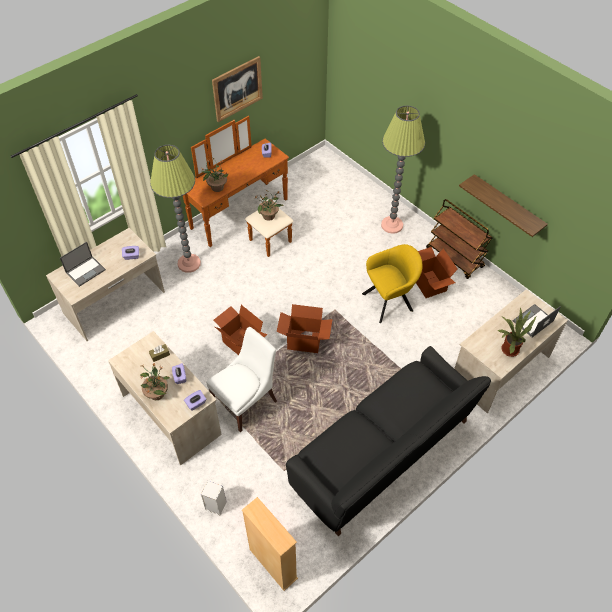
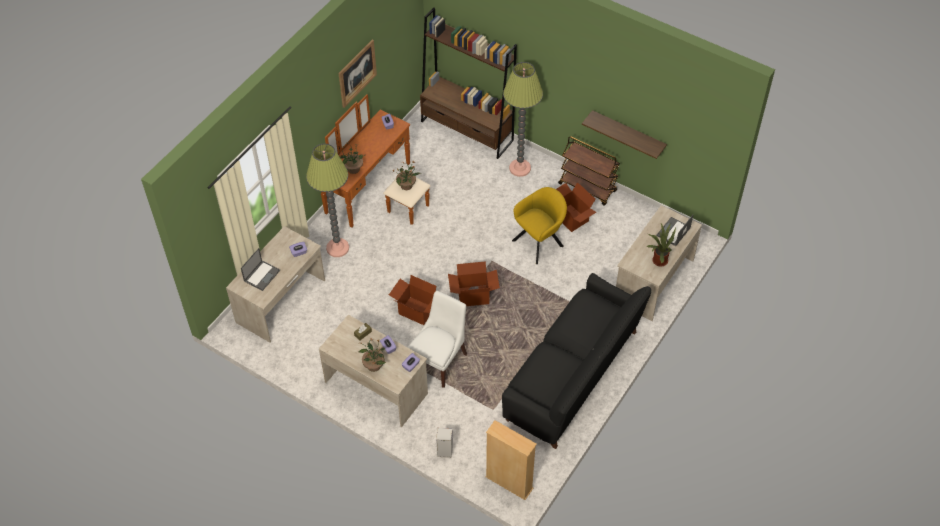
camera: 15 degrees left, 0 degrees up
(351, 181) = (467, 131): none -> brown bookcase

